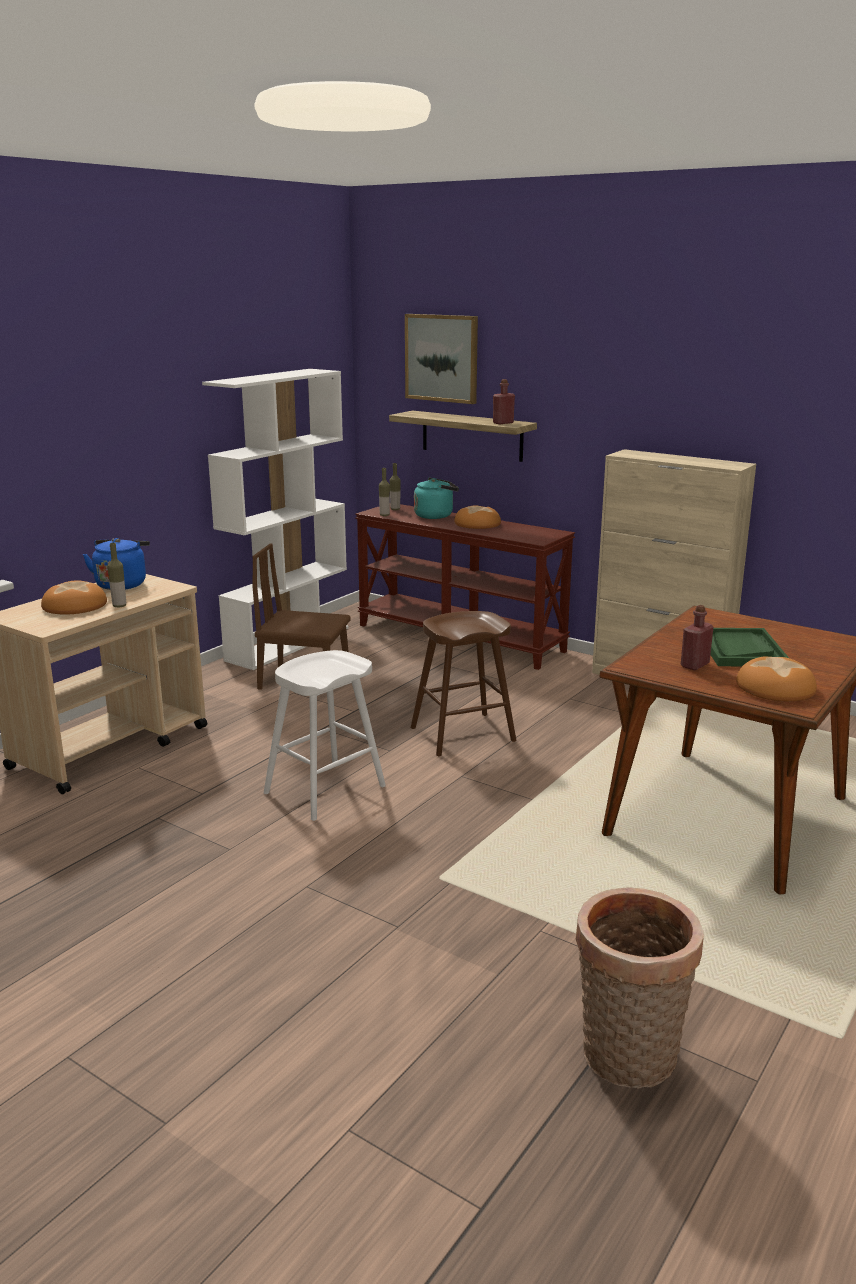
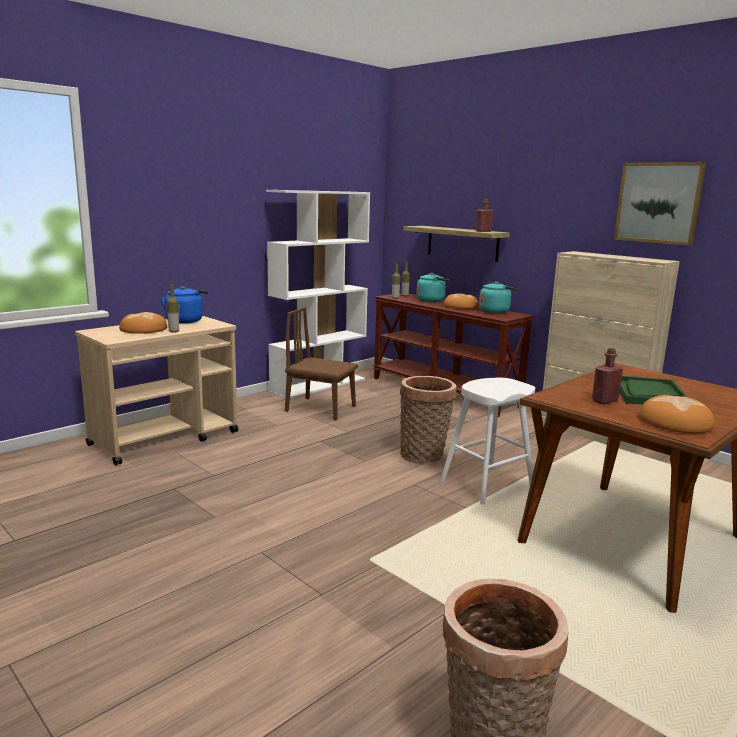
camera: 10 degrees right, 5 degrees down
(324, 790) = (304, 483): white stool -> white stool (486, 484)
(442, 358) = (444, 187): picture -> picture (658, 203)
(462, 734) = (424, 455): brown stool -> basket
(525, 529) = (496, 311): none -> turquoise kettle

